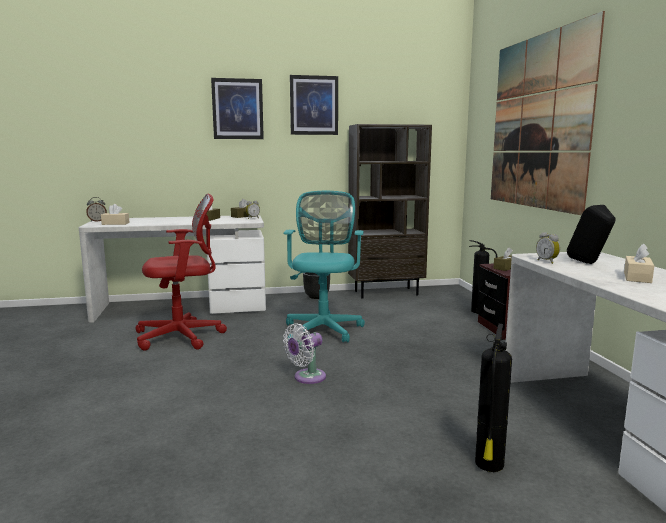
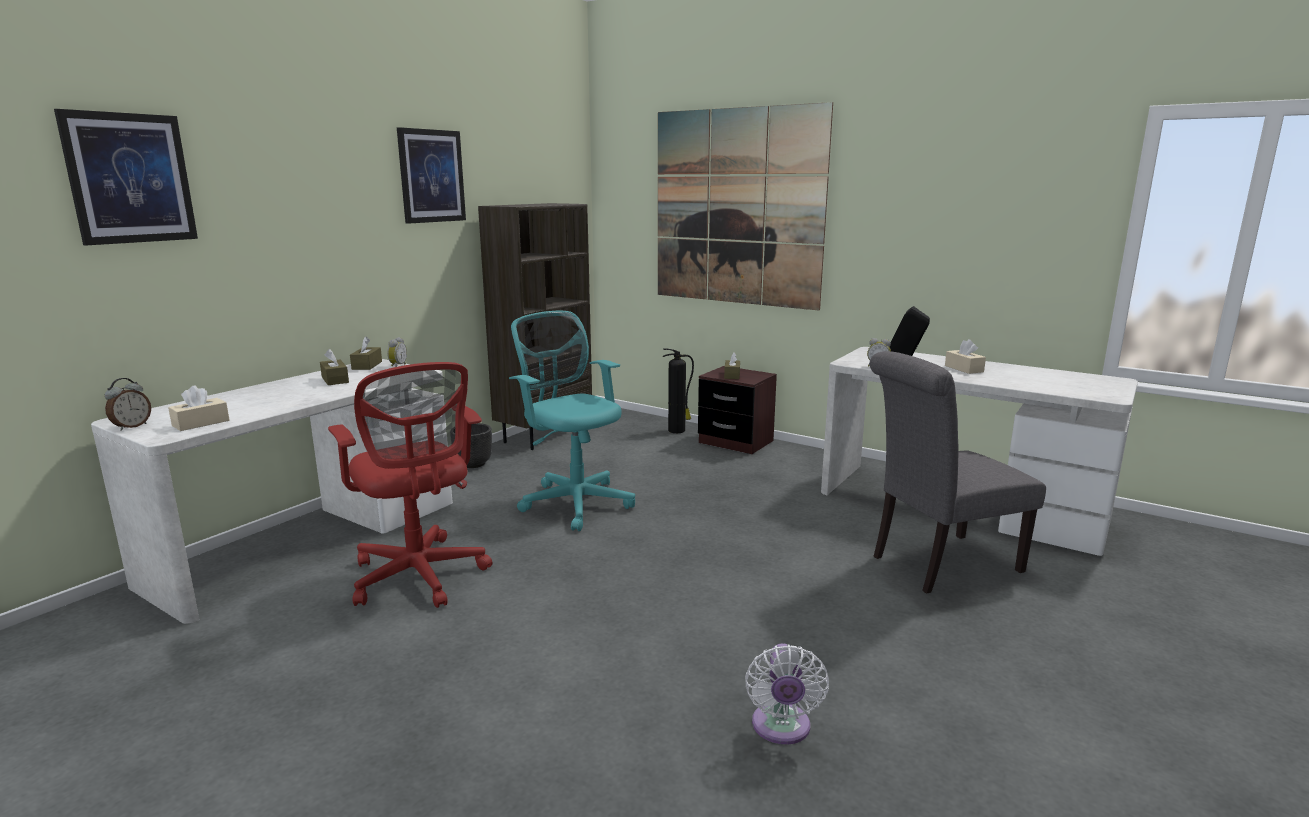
camera: 45 degrees left, 5 degrees up
(183, 336) = (420, 578): red office chair -> red office chair turned 120 degrees clockwise
(237, 109) = (327, 184): picture -> picture (130, 178)
(307, 378) = (678, 560): white fan -> white fan (781, 729)
(489, 465) = (938, 564): fire extinguisher -> grey chair

